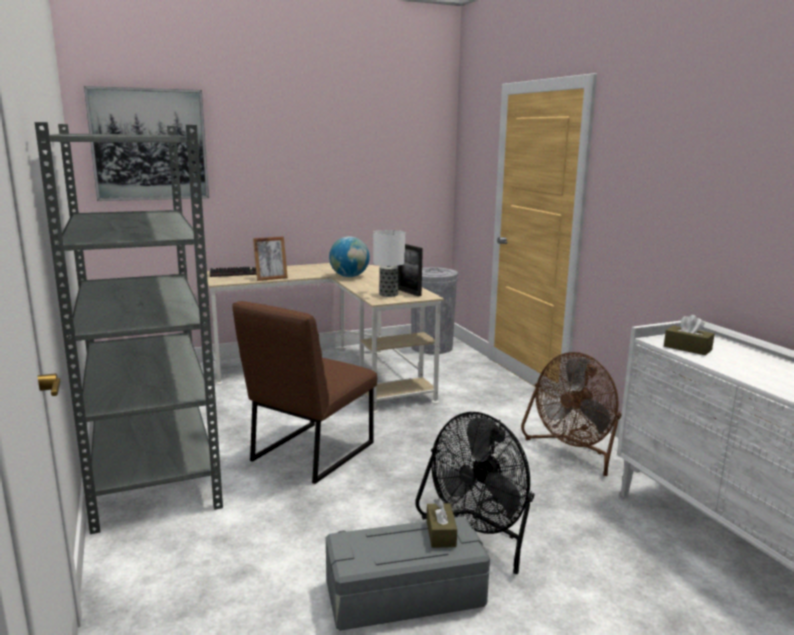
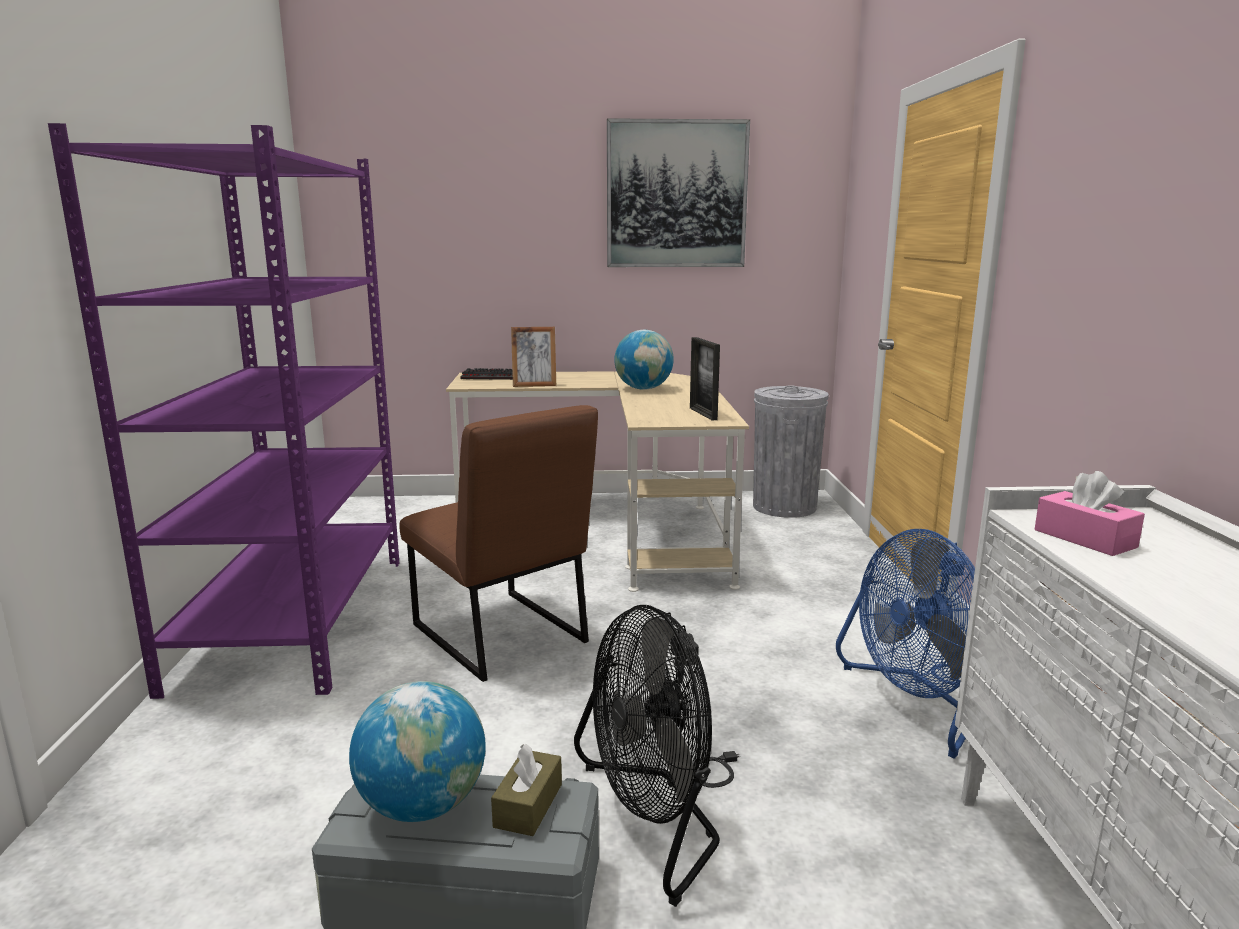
camera: 20 degrees right, 0 degrees up
(149, 145) = (397, 200): picture -> picture (676, 195)
(153, 465) = (296, 619): grey bookcase -> purple bookcase
(310, 453) = (501, 635): brown chair -> brown chair turned 90 degrees counterclockwise
(383, 545) = (422, 805): none -> globe
(389, 295) = (670, 415): table lamp -> none
(573, 449) = (918, 699): brown fan -> blue fan
(687, 348) = (1084, 538): brown tissue box -> pink tissue box

